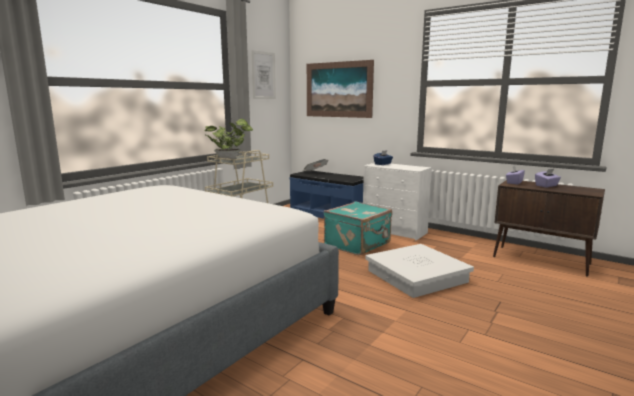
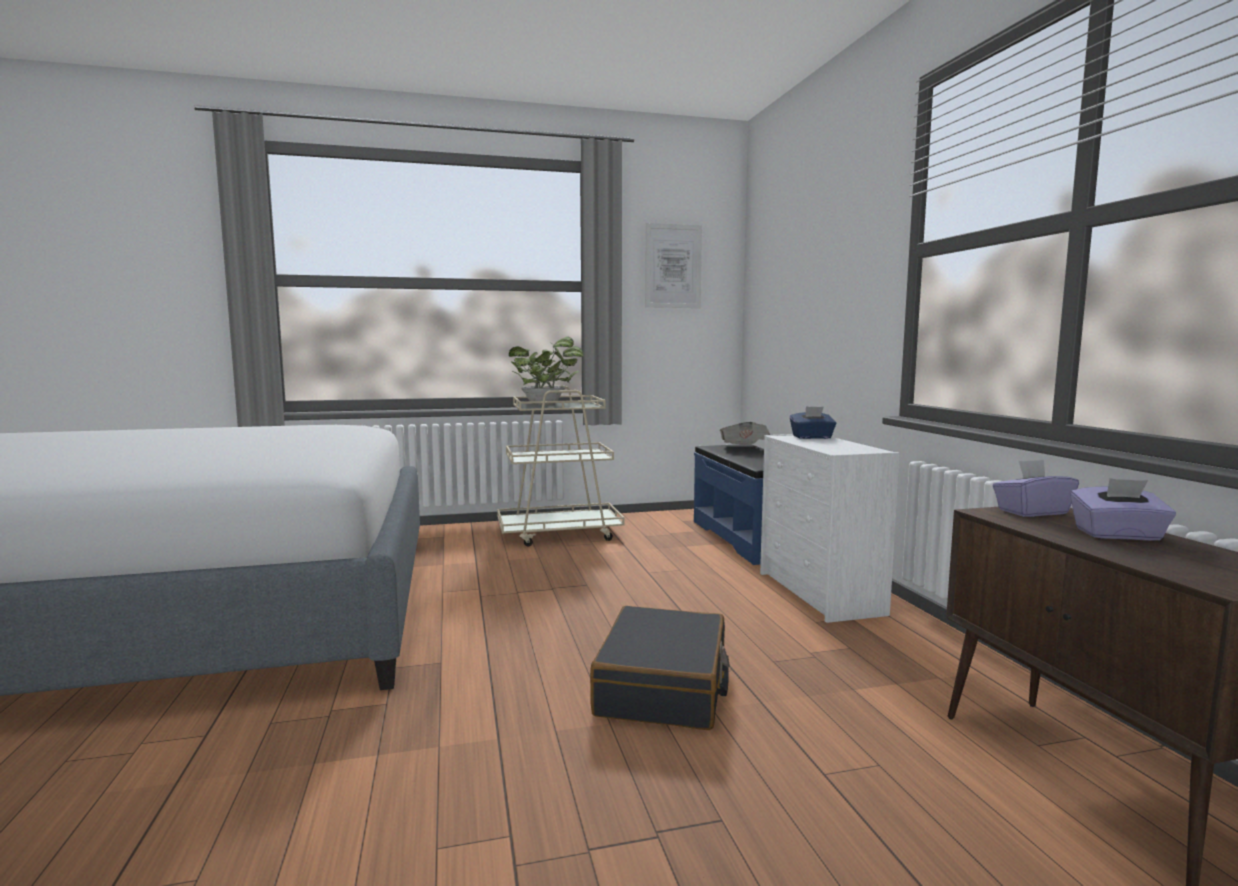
camera: 40 degrees right, 5 degrees down
(338, 89) = (795, 284): picture -> none
(358, 244) = (690, 597): turquoise suitcase -> none
(416, 276) = (664, 687): white storage box -> black suitcase

